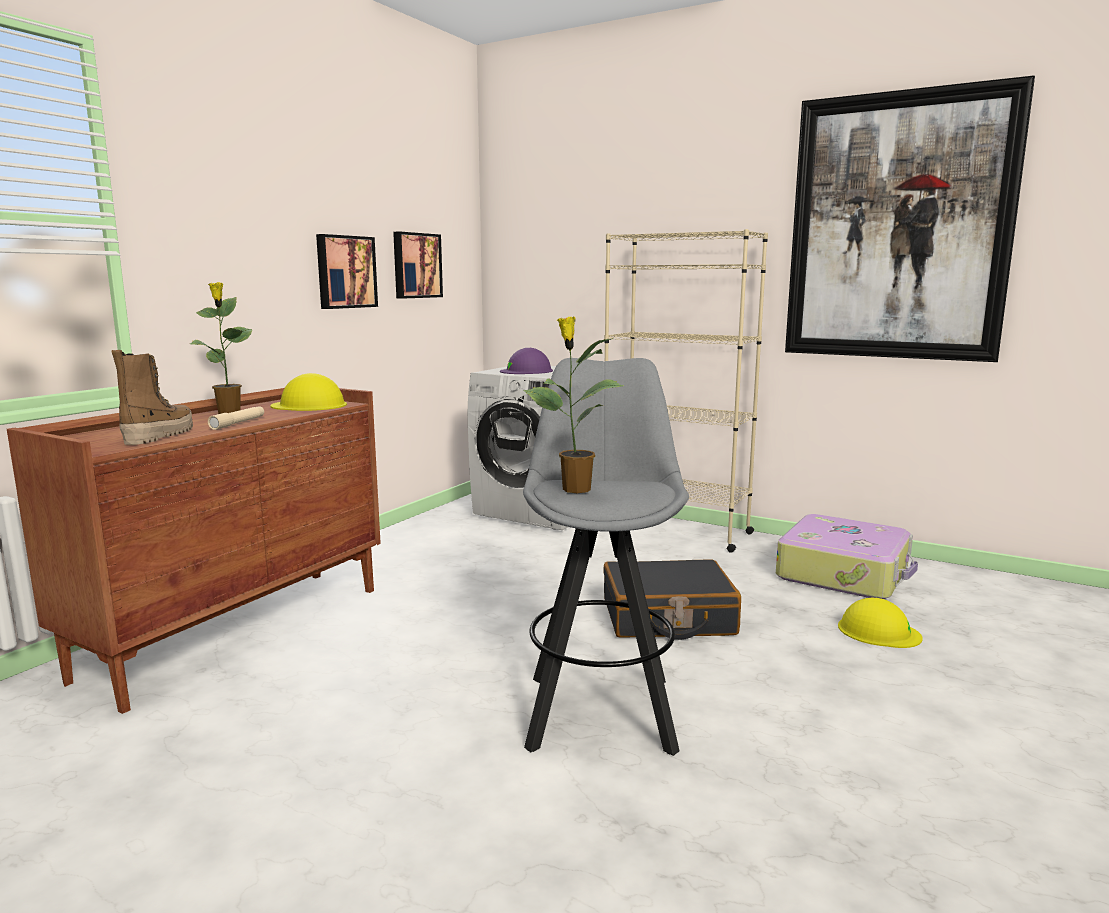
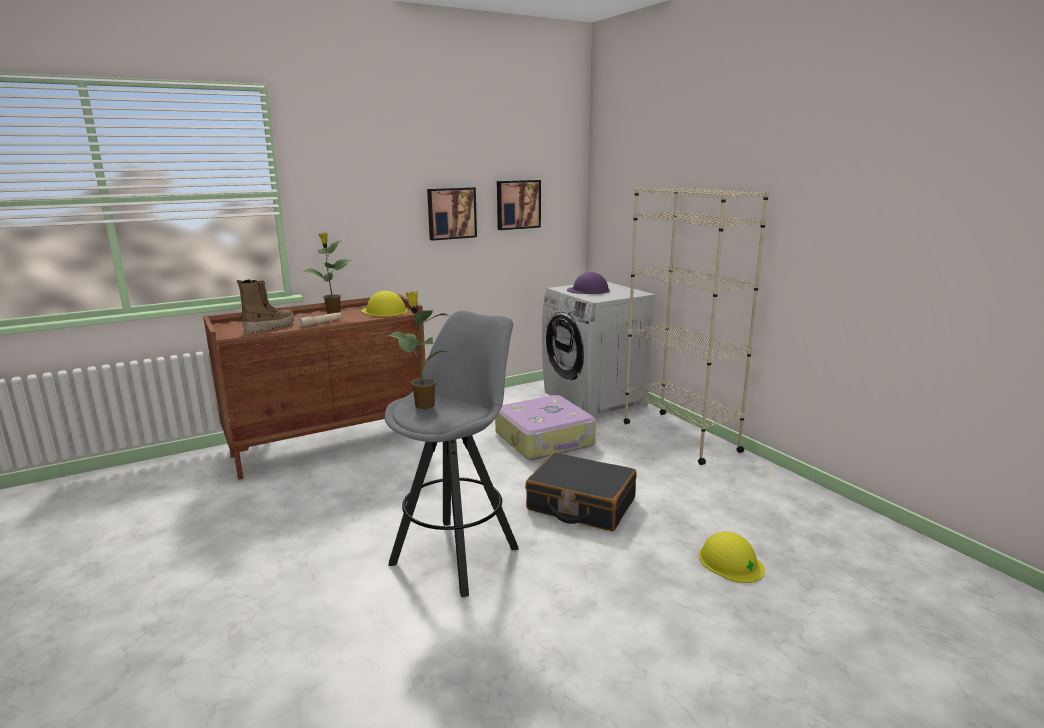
camera: 30 degrees right, 5 degrees up
(844, 573) = (775, 506): suitcase -> suitcase (545, 439)
(898, 228) = (877, 195): picture -> none

